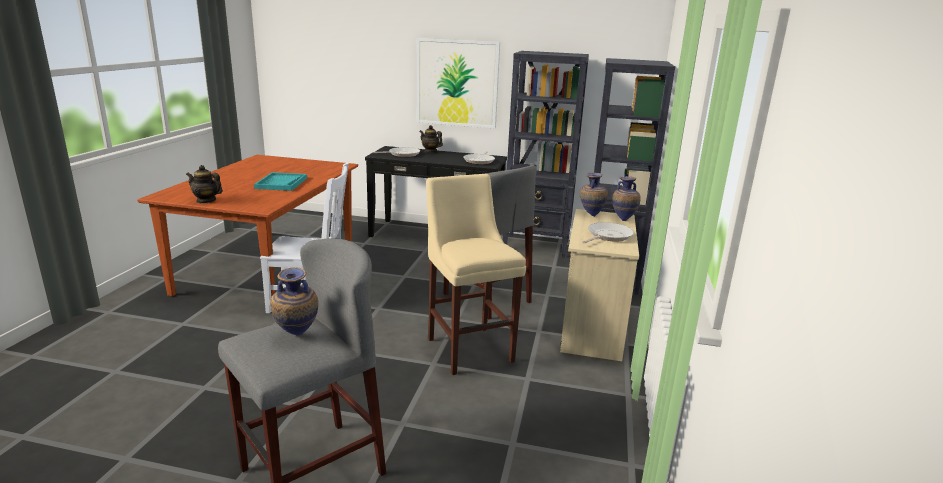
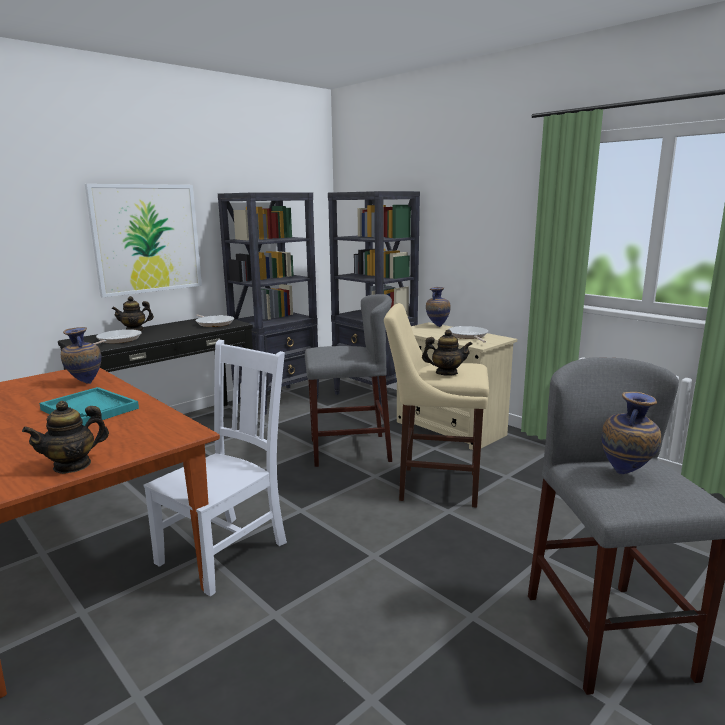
camera: 55 degrees left, 5 degrees down
(465, 245) = (446, 373): none -> teapot
(590, 215) = (416, 330): vase -> vase (85, 383)

